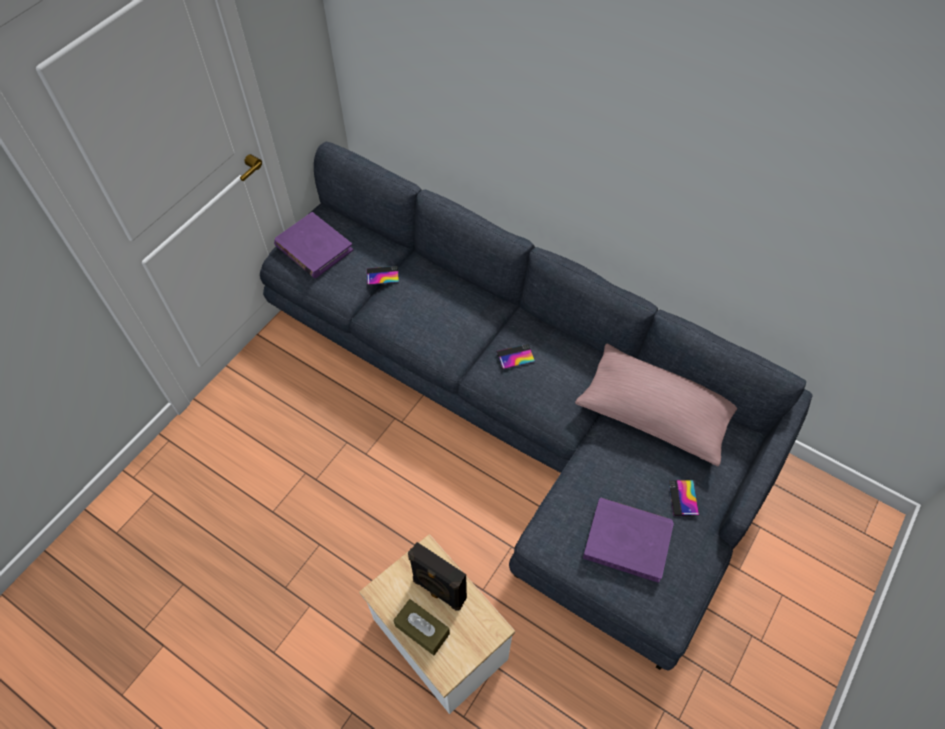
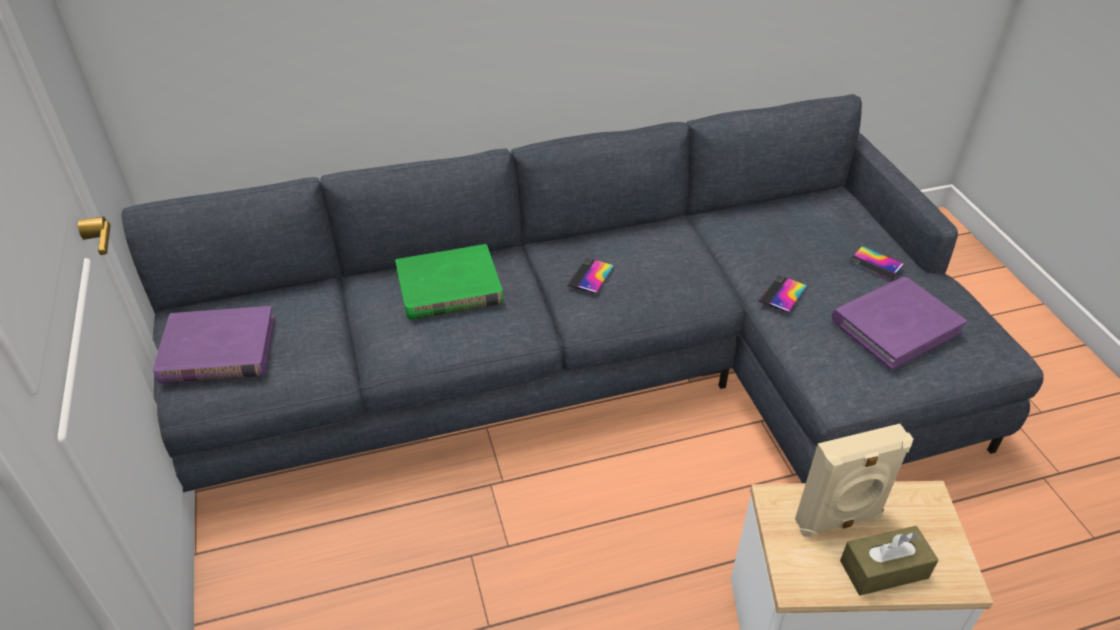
camera: 50 degrees left, 15 degrees down
(382, 275) = (346, 315): phone -> phone (783, 294)
(438, 590) = (839, 520): black speaker -> beige speaker
(442, 301) = (449, 287): none -> green book
(655, 413) = (760, 228): pink pillow -> none

